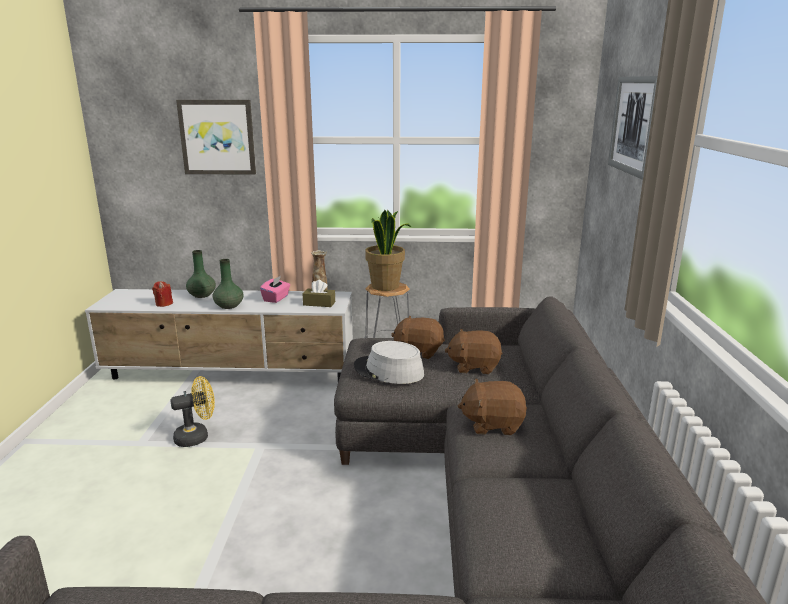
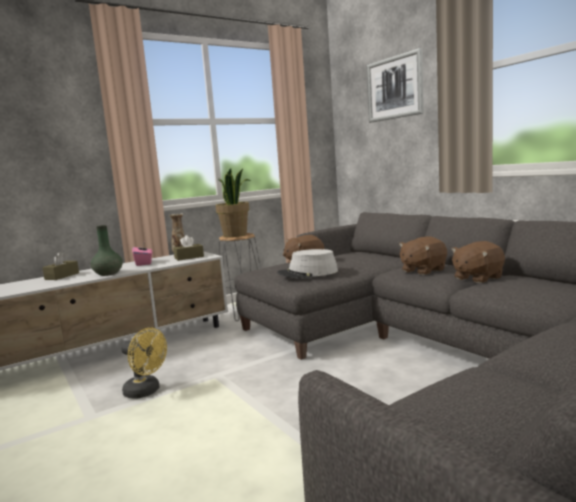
camera: 35 degrees left, 10 degrees down
(164, 304) = (31, 287): red candle -> none
(197, 437) = (146, 392): yellow fan -> yellow fan turned 90 degrees clockwise
(202, 295) = (62, 276): green vase -> brown tissue box
(217, 137) = (50, 120): picture -> none
(474, 366) = (355, 259): brown plush toy -> brown plush toy (477, 278)

